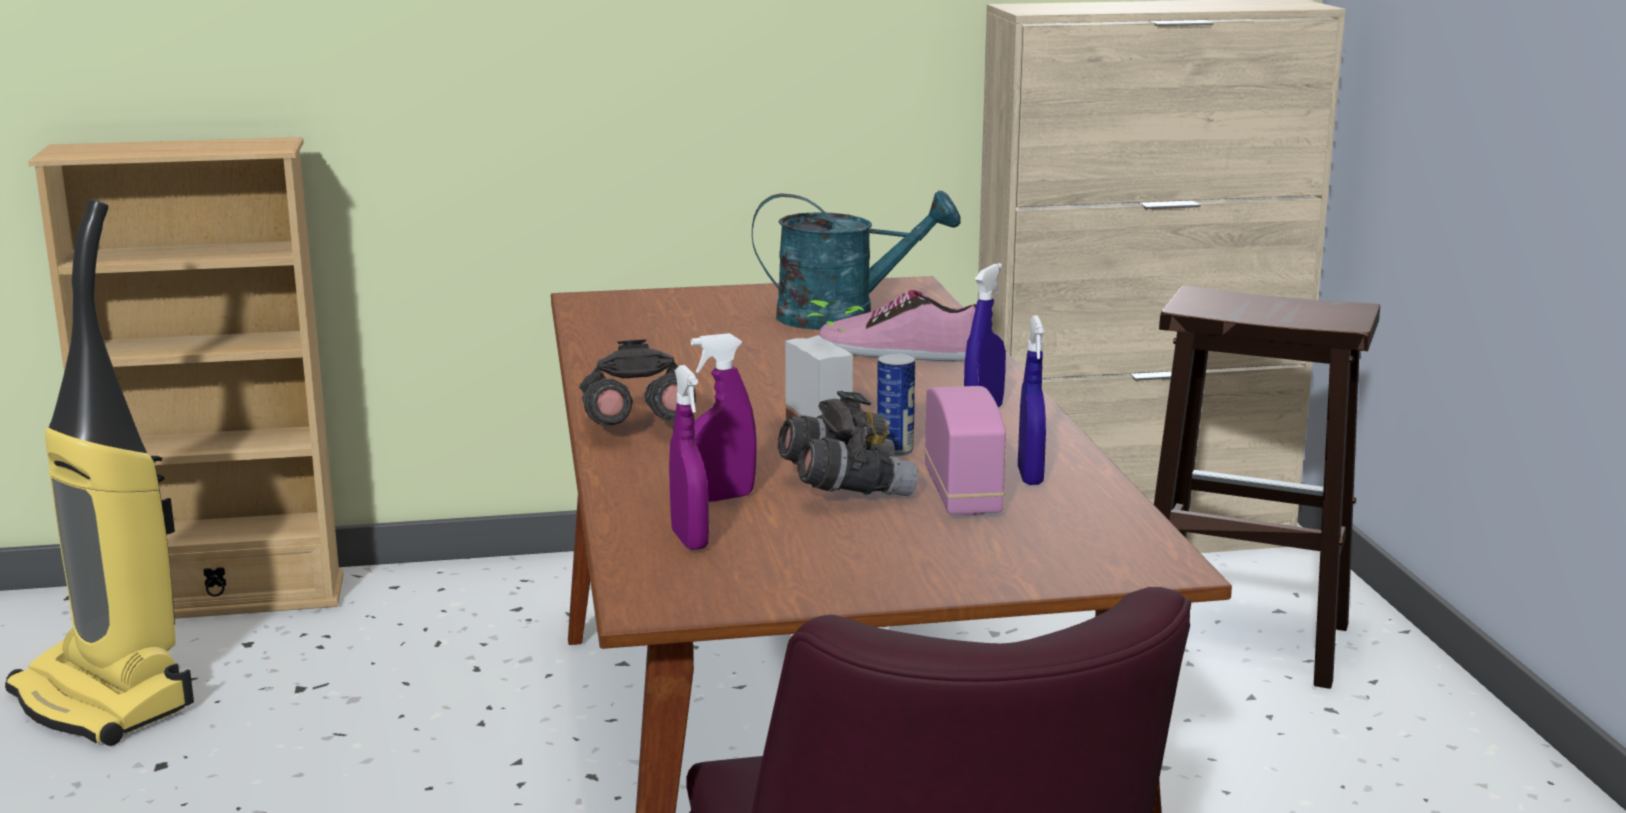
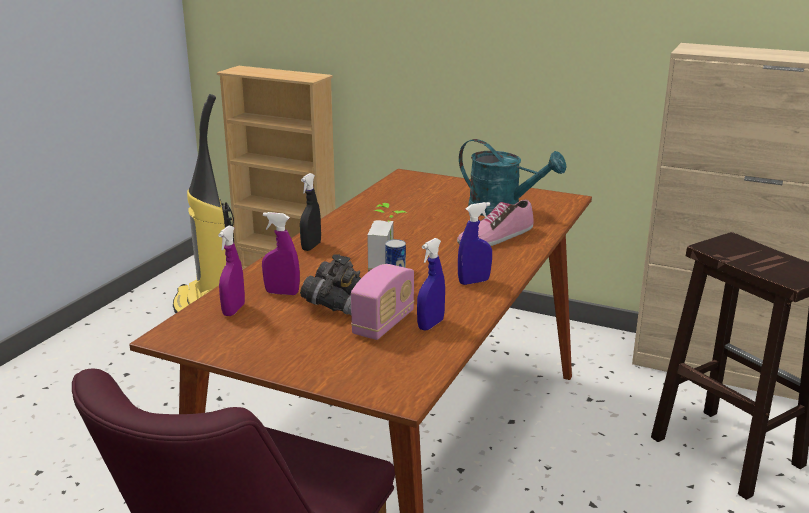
camera: 35 degrees right, 5 degrees up
(635, 427) = (311, 246): grey binoculars -> black spray bottle
(901, 352) = (495, 237): shoe -> shoe turned 90 degrees counterclockwise

